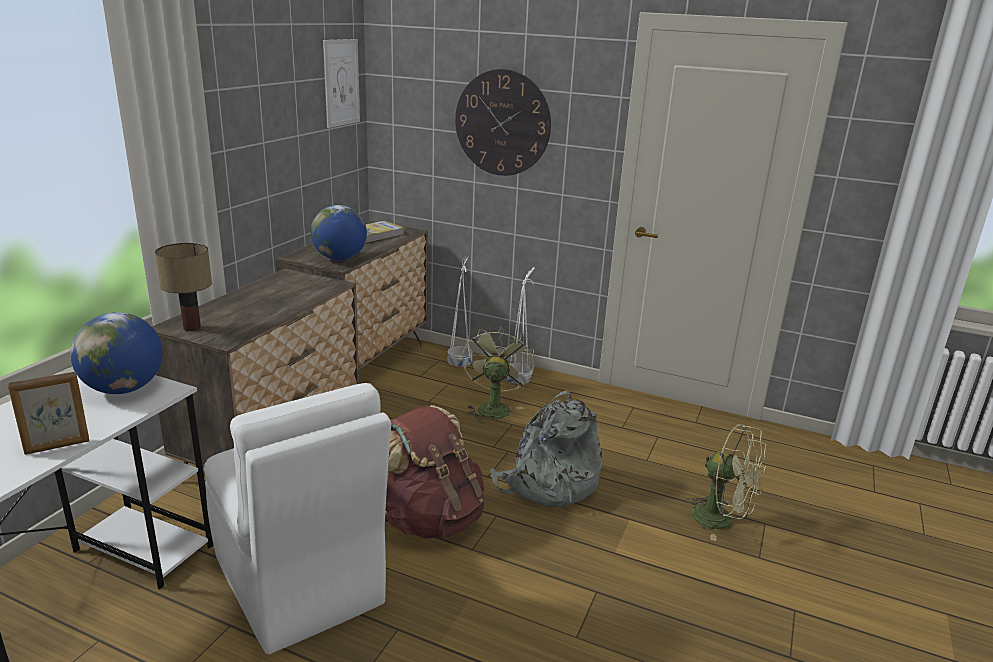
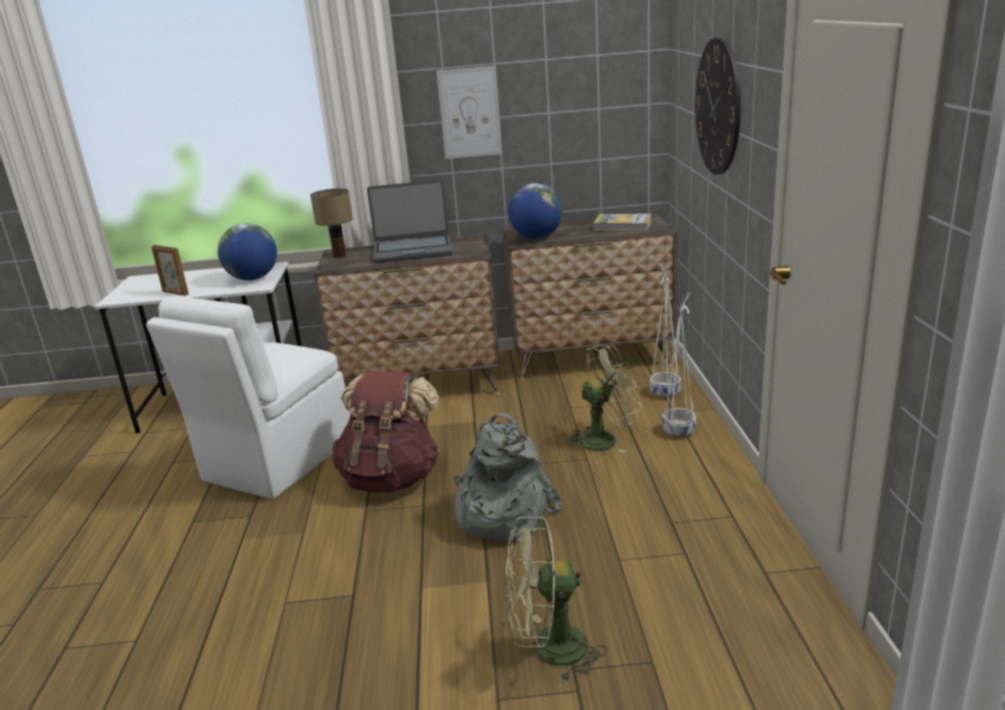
camera: 65 degrees right, 0 degrees up
(261, 299) = (413, 250): none -> laptop
(341, 82) = (619, 59): picture -> picture (470, 113)
(721, 520) = (548, 650): green fan -> green fan turned 75 degrees clockwise

